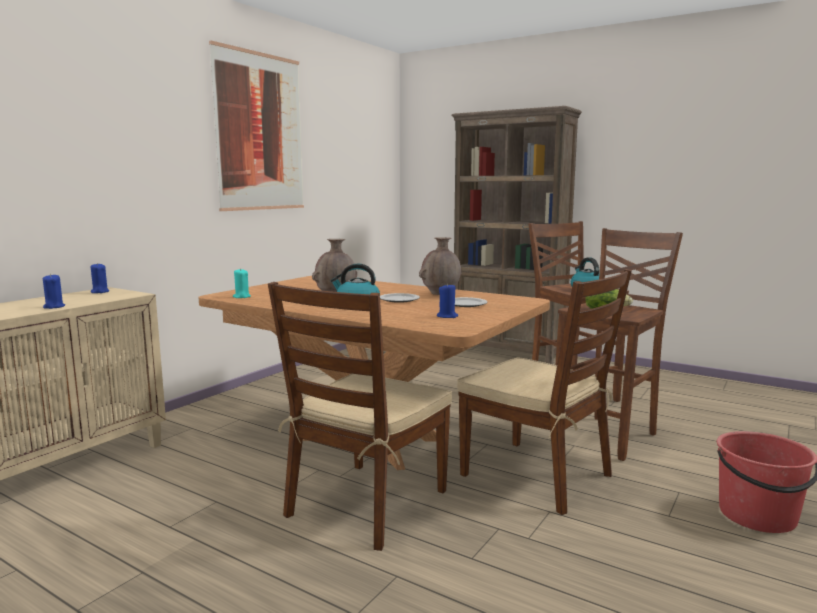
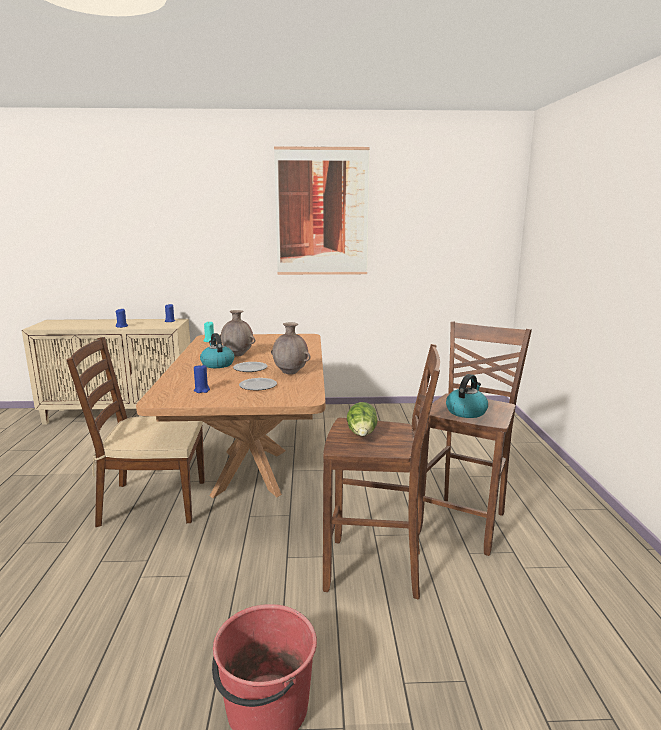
camera: 55 degrees right, 5 degrees up
(508, 353) = (534, 460): brown bookcase -> none
(537, 475) = (250, 553): brown chair -> none

